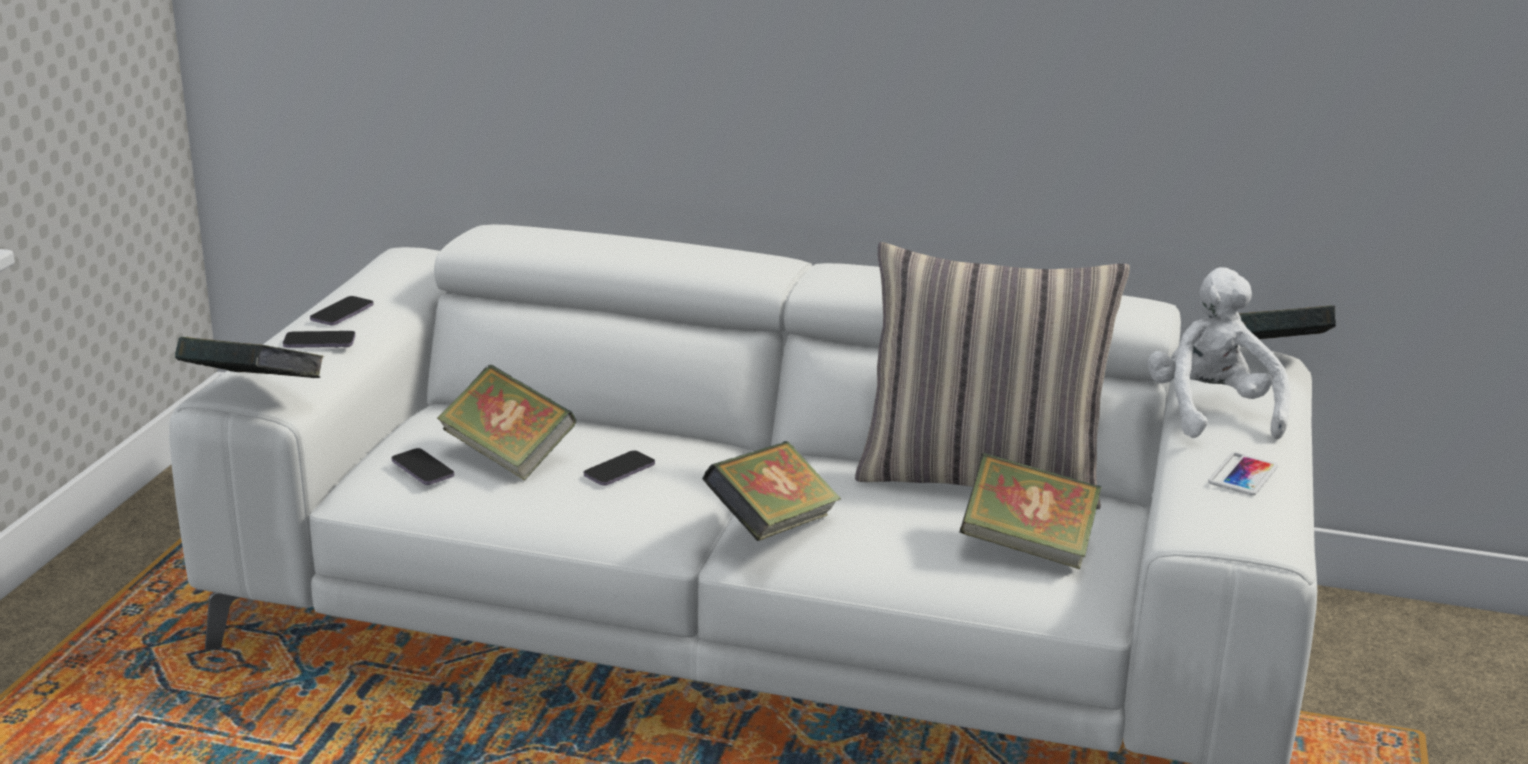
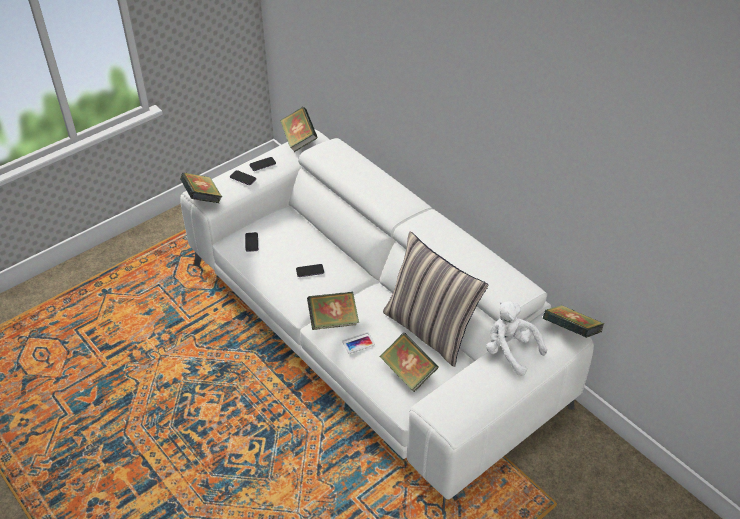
camera: 35 degrees right, 20 degrees up
(508, 455) = (282, 247): book -> book (299, 140)
(1211, 412) = (510, 351): white plush toy -> white plush toy turned 75 degrees counterclockwise
(1243, 475) = (480, 389): phone -> phone (358, 343)

